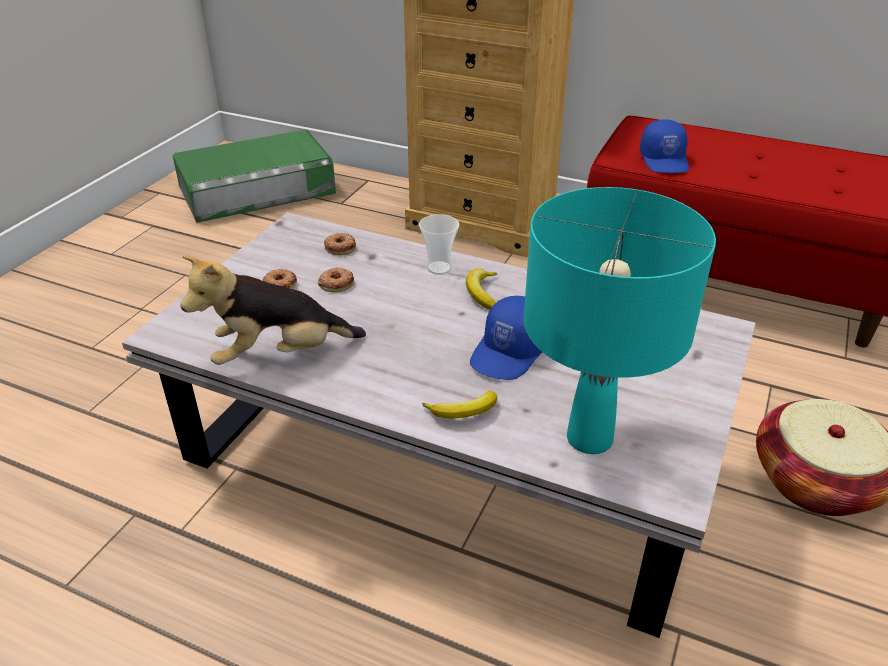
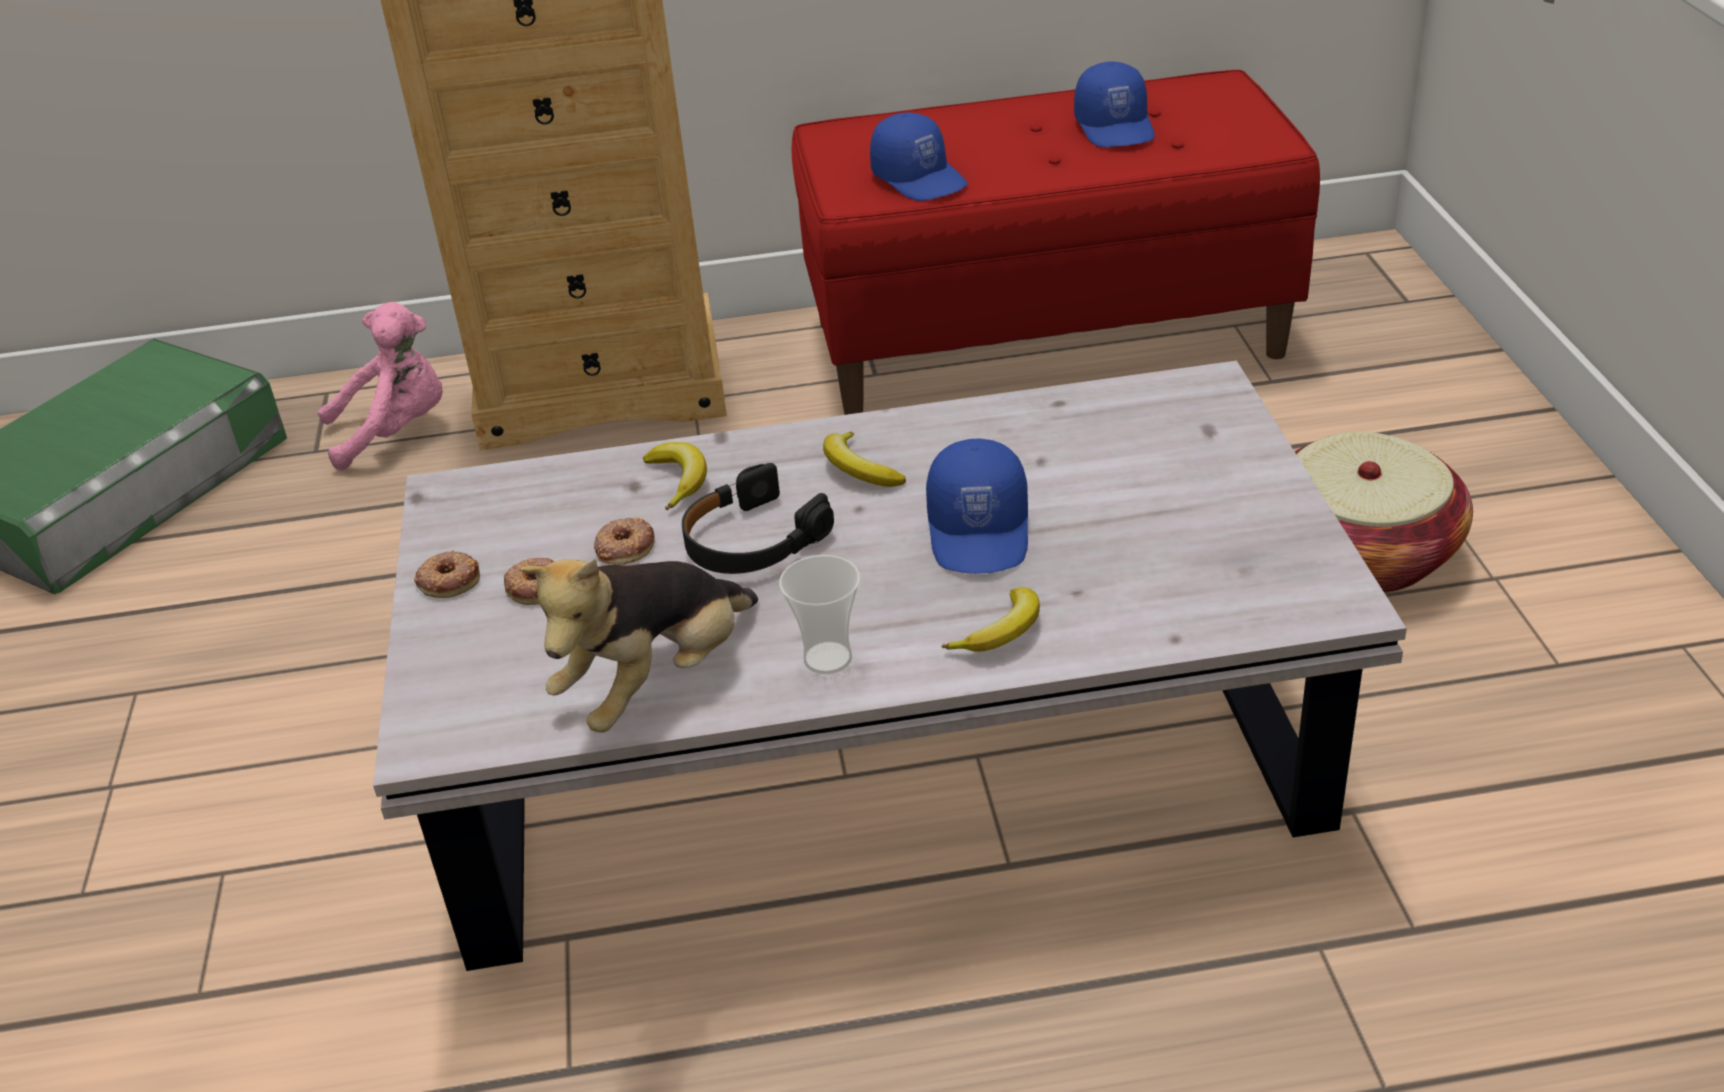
camera: 30 degrees left, 0 degrees up
(340, 247) = (567, 492): donut -> donut (449, 580)
(379, 207) = (396, 432): none -> pink plush toy
(393, 262) = (678, 480): none -> banana
(394, 306) = (752, 540): none -> black headphones
(439, 268) = (757, 460): cup -> cup (827, 658)
(590, 438) = (1186, 588): turquoise table lamp -> none
(806, 169) = (1116, 127): none -> blue cap

